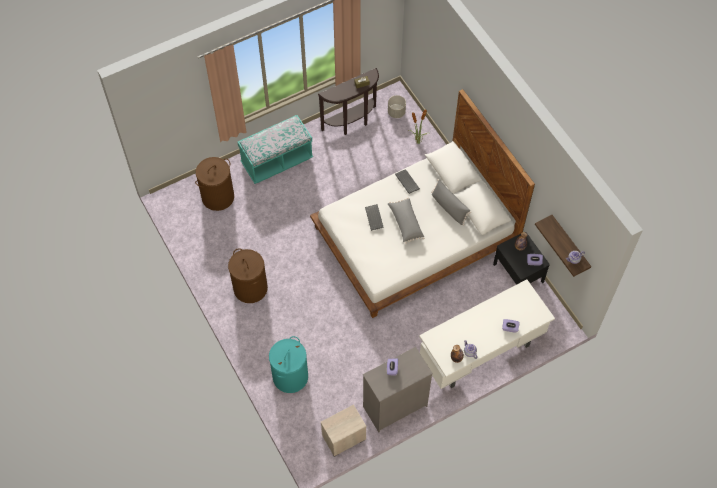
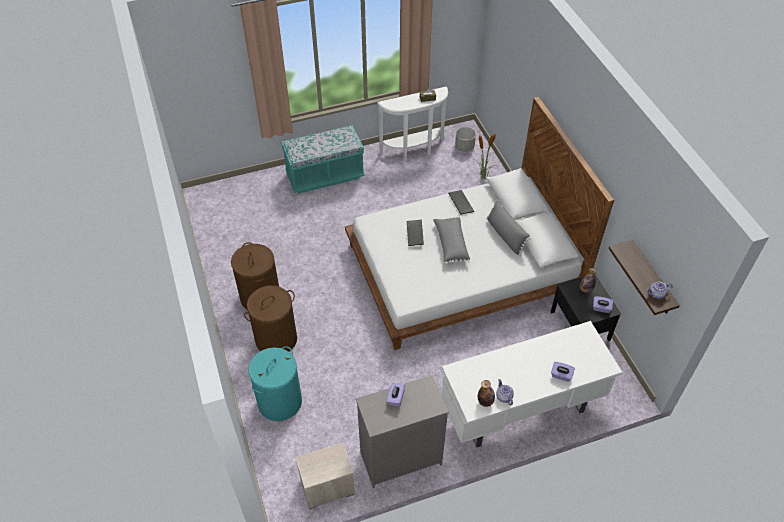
camera: 10 degrees right, 10 degrees down
(218, 197) = (251, 201): brown laundry basket -> brown laundry basket (276, 339)
(352, 123) = (414, 151): brown console table -> white console table

